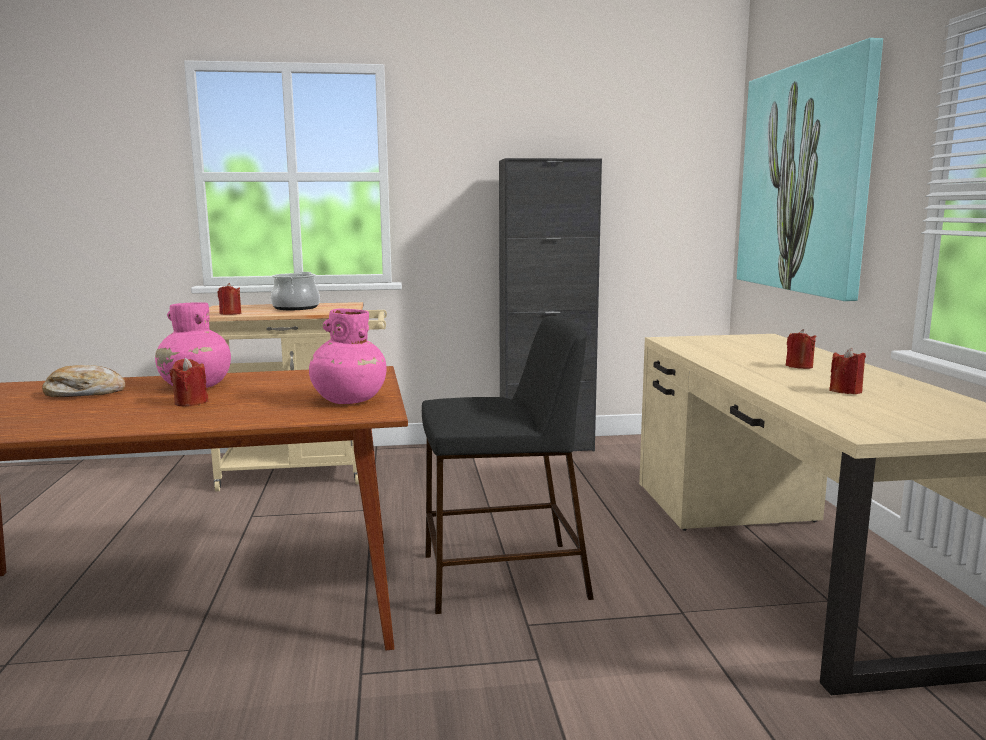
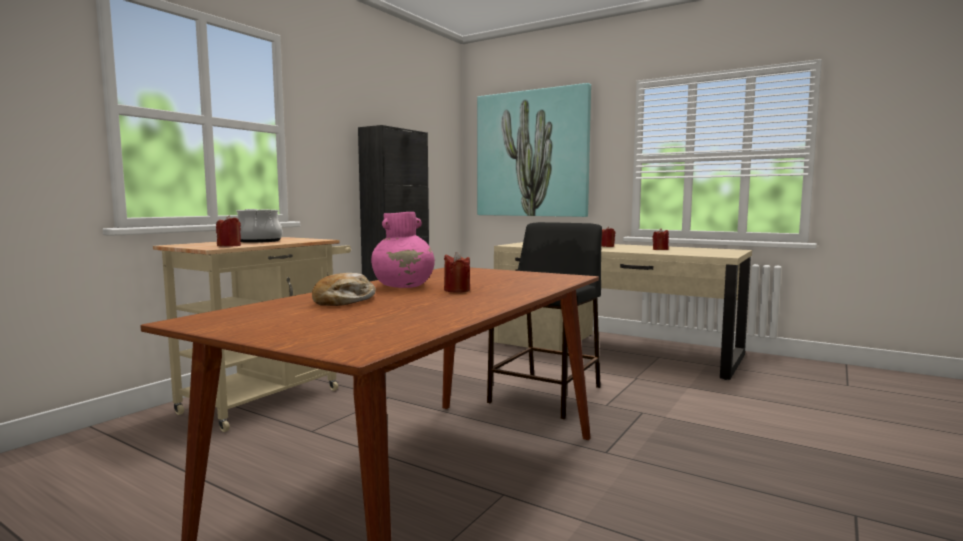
camera: 50 degrees left, 5 degrees down
(348, 400) = (530, 276): pink vase -> none

